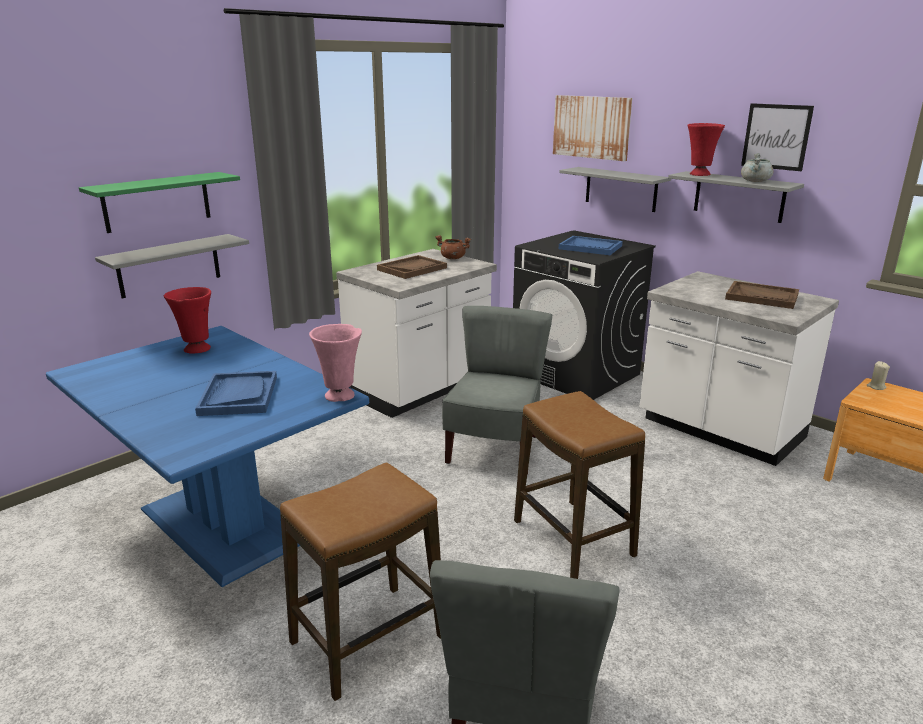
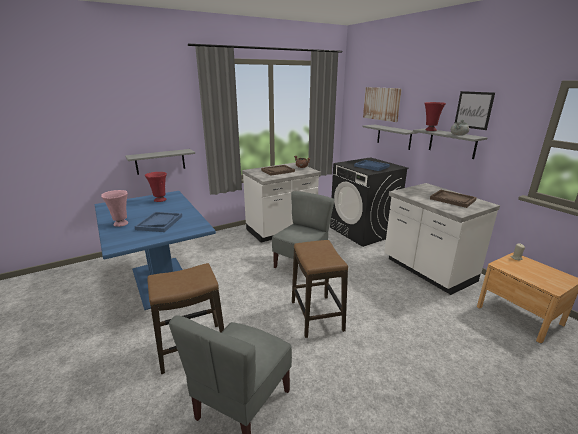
camera: 15 degrees right, 0 degrees up
(157, 202) = (155, 132): green shelf -> none
(340, 396) = (202, 228): pink vase -> pink vase (121, 224)

